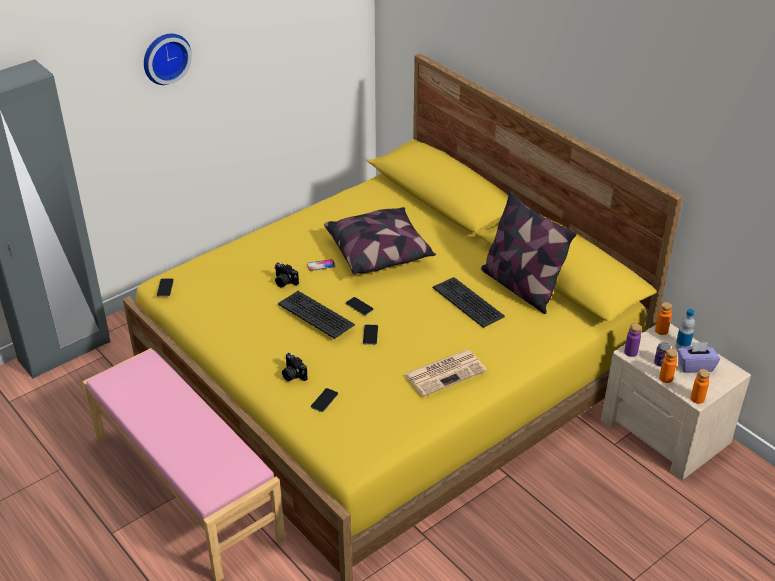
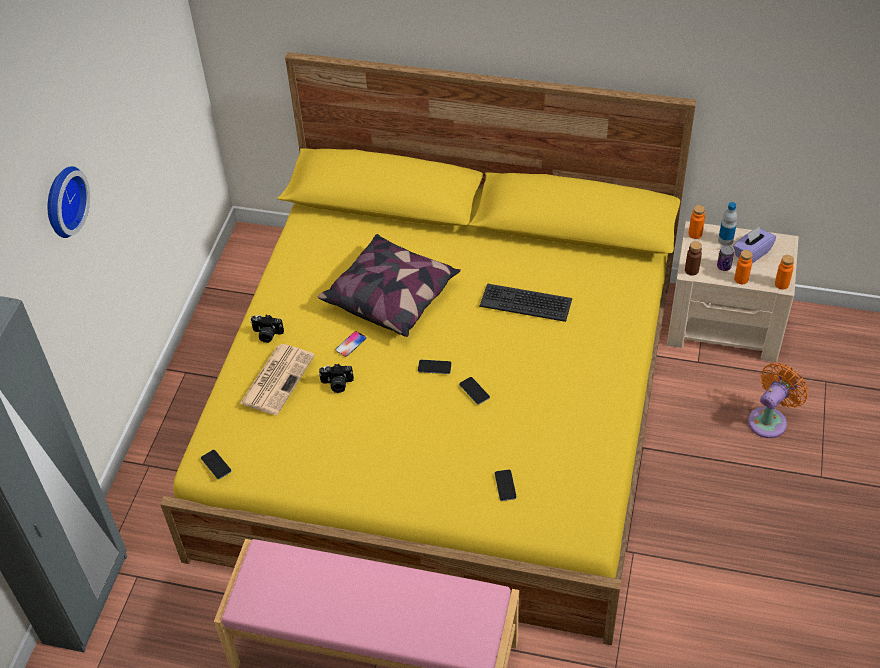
camera: 35 degrees left, 10 degrees up
(293, 375) = (448, 478): camera -> camera (267, 335)
(316, 314) = (405, 401): keyboard -> none
(445, 372) = (579, 388): newspaper -> newspaper (277, 378)
(520, 287) = (554, 259): pillow -> none
(630, 352) = (691, 270): purple bottle -> brown bottle
(632, 516) = (770, 420): none -> orange fan

